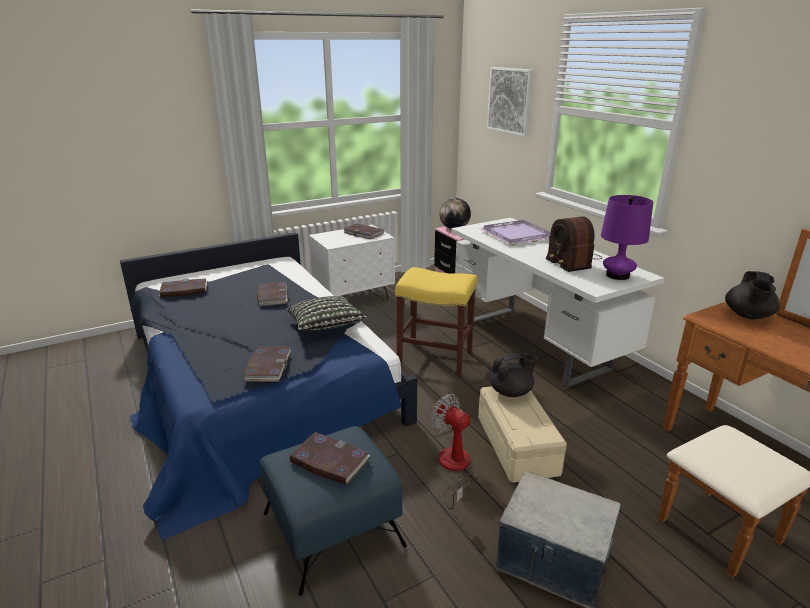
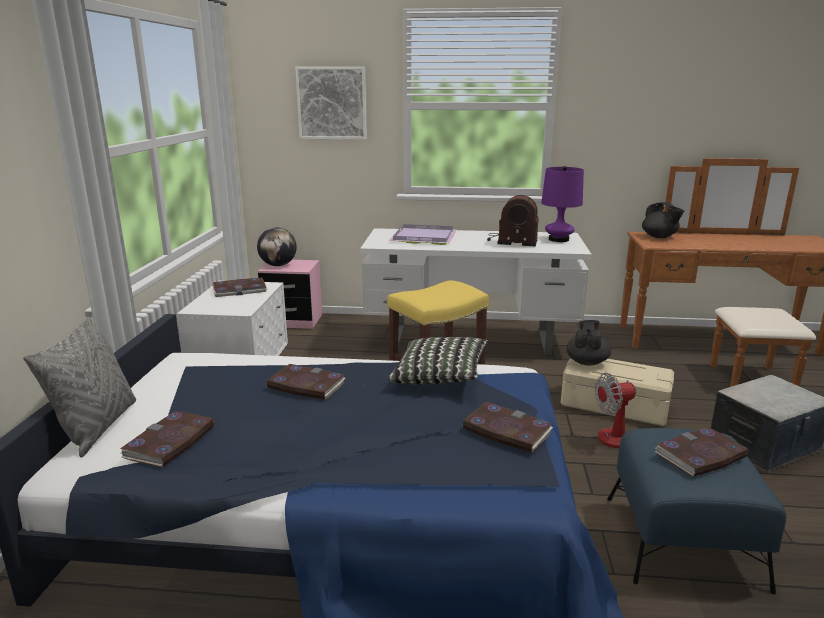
camera: 55 degrees left, 5 degrees down
(193, 274) = (97, 427): none -> grey pillow

